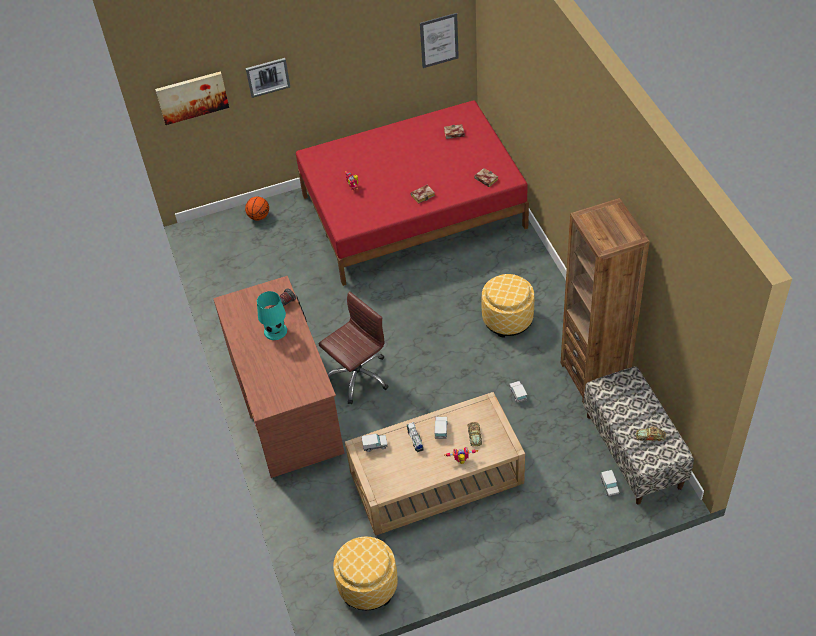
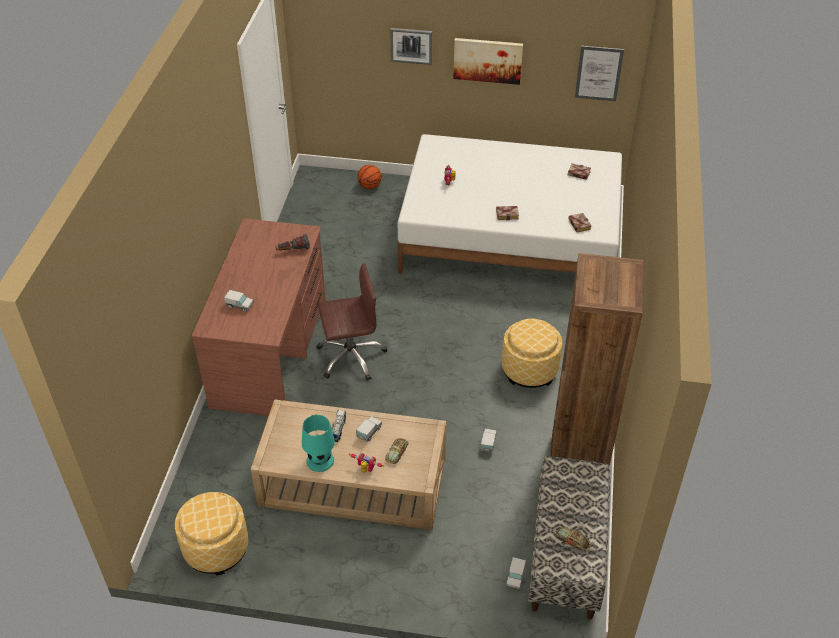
camera: 25 degrees right, 5 degrees down
(192, 97) = (333, 38): picture -> picture (487, 60)
(275, 331) = (271, 267): turquoise table lamp -> turquoise table lamp (319, 460)
(375, 445) = (298, 416): toy truck -> toy truck (239, 305)
(413, 211) = (510, 237): red bed -> white bed

